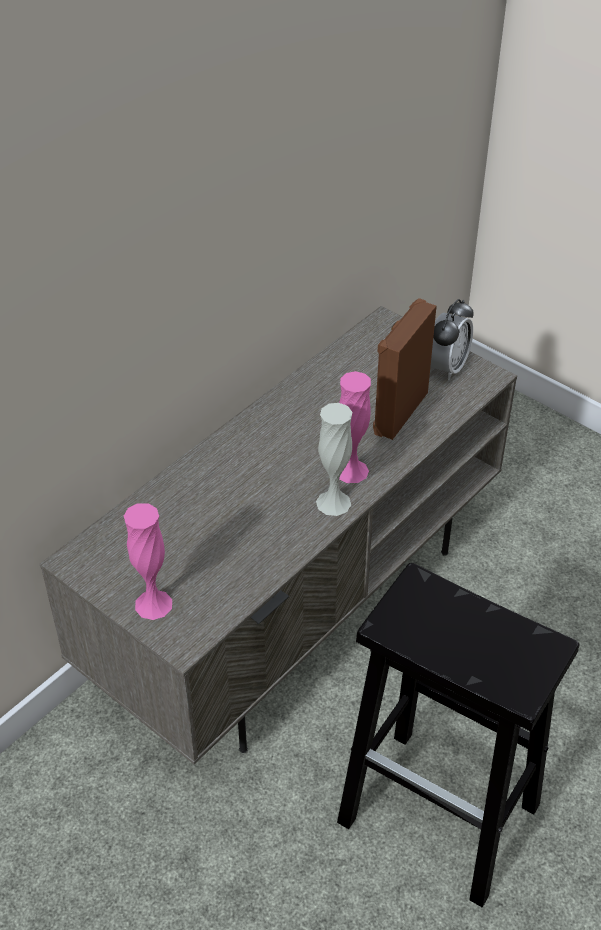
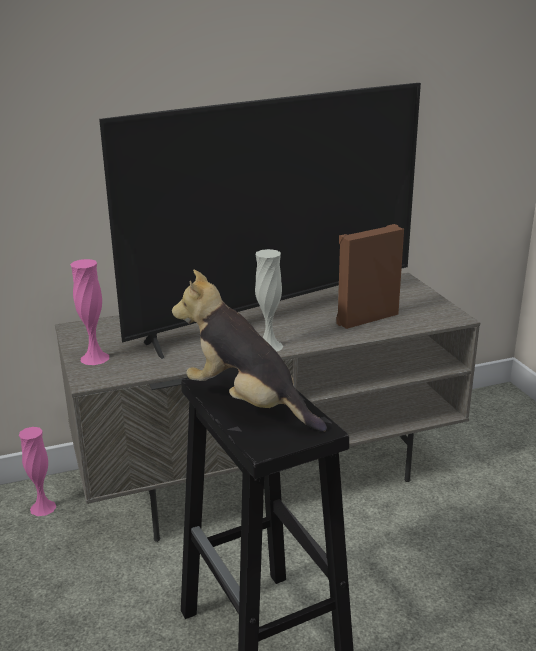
camera: 30 degrees right, 20 degrees down
(298, 444) = (277, 316): none -> television
(351, 471) = (299, 335): pink vase -> pink vase (43, 507)
(446, 367) = (426, 307): alarm clock -> none
(455, 640) = (247, 403): none -> plush toy

